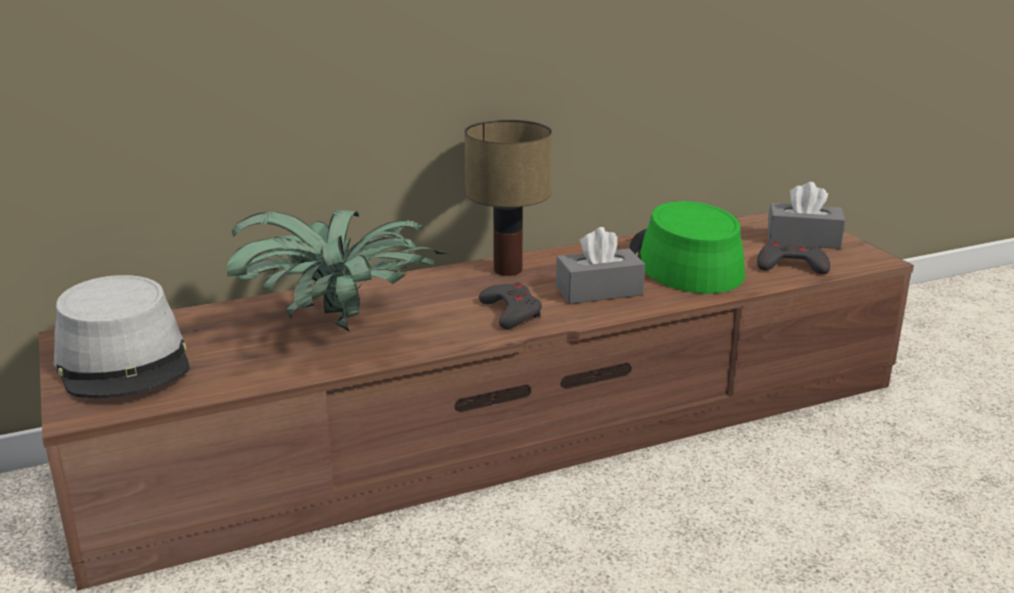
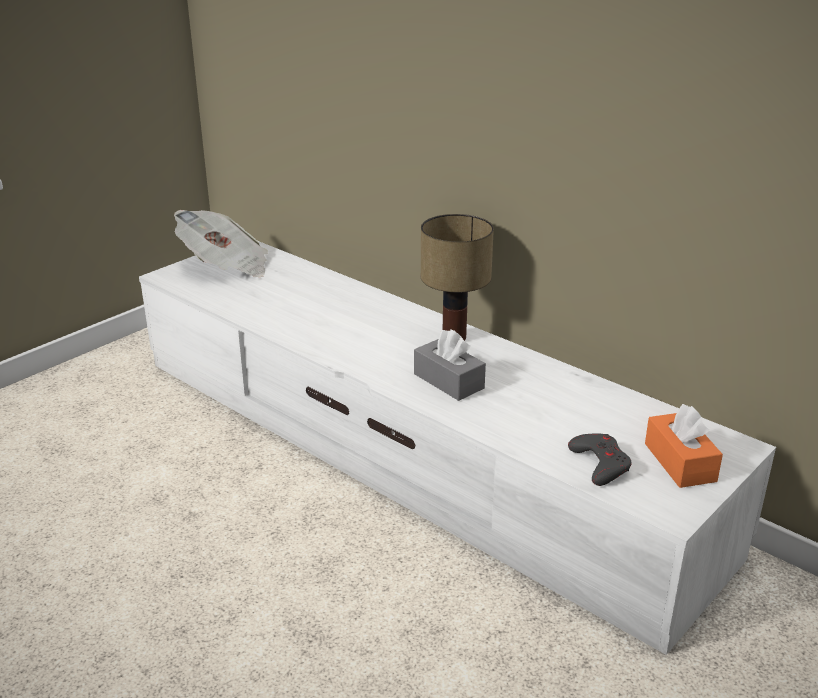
camera: 65 degrees right, 5 degrees up
(124, 361) = (226, 266): grey hat -> newspaper
(339, 327) = (311, 307): potted plant -> none
(506, 423) = (410, 446): brown tv stand -> white tv stand
(511, 312) = (380, 356): grey game controller -> none
(684, 263) = (547, 407): green hat -> none
(803, 239) = (680, 462): grey tissue box -> orange tissue box

